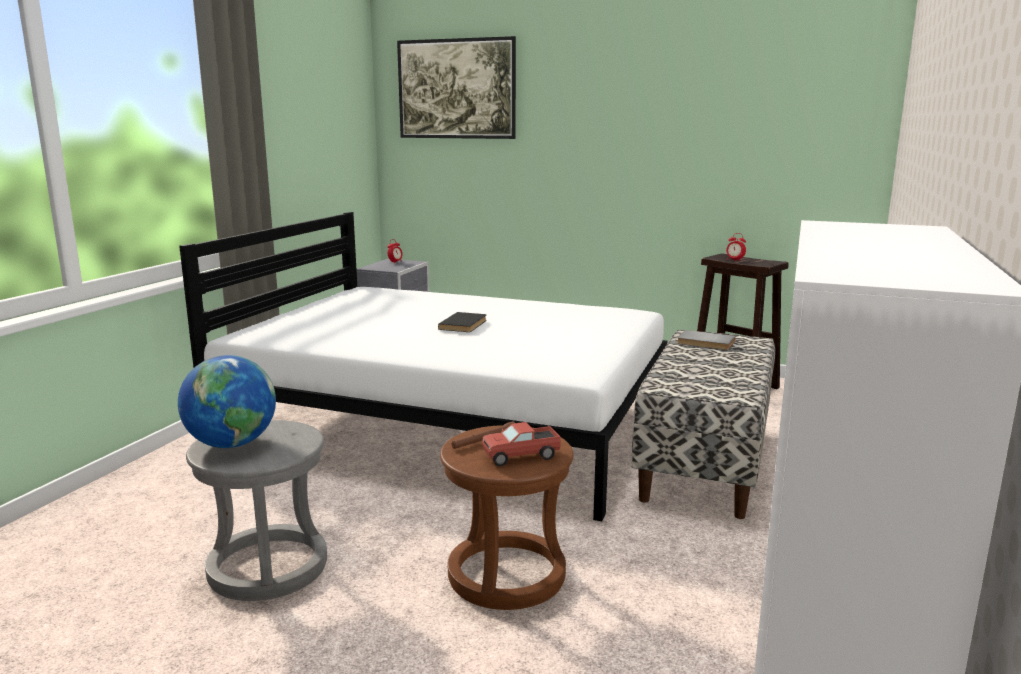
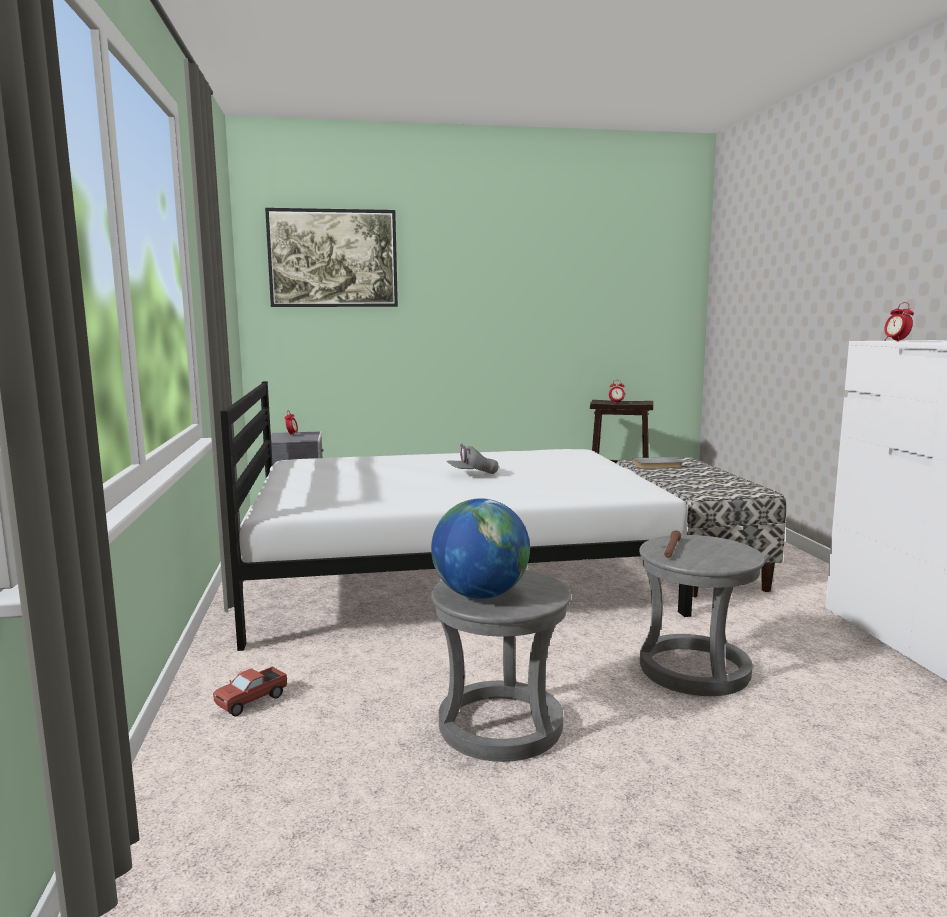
camera: 30 degrees left, 5 degrees down
(465, 325) = (472, 474): black book -> grey cap
(507, 574) = (694, 669): brown stool -> grey stool
(521, 456) = (722, 553): toy truck -> toy truck (252, 701)
(824, 228) = (896, 341): none -> alarm clock

